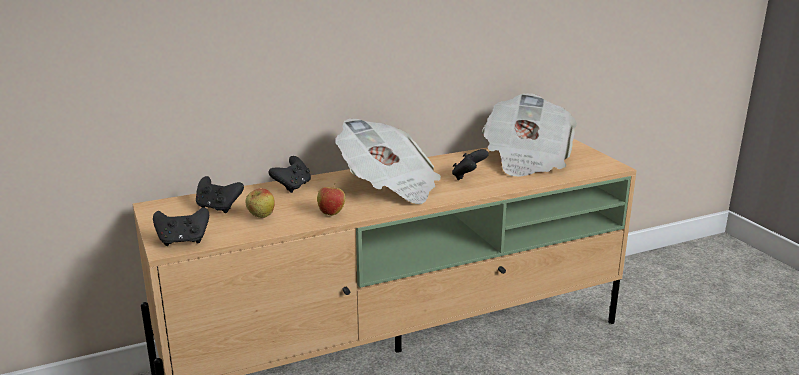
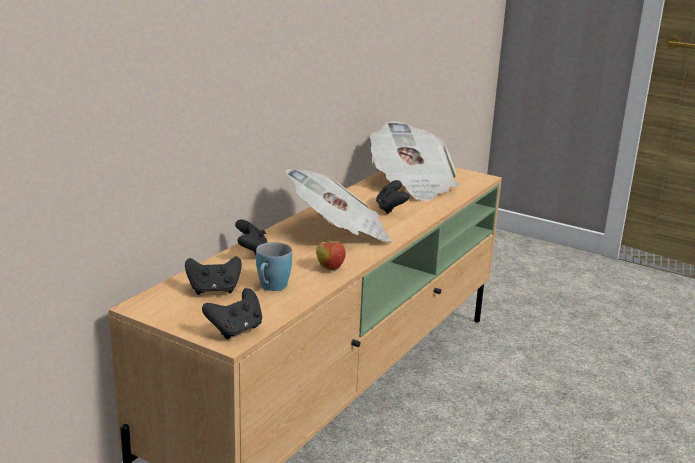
camera: 35 degrees left, 0 degrees up
(261, 217) = (271, 288): apple -> blue mug

